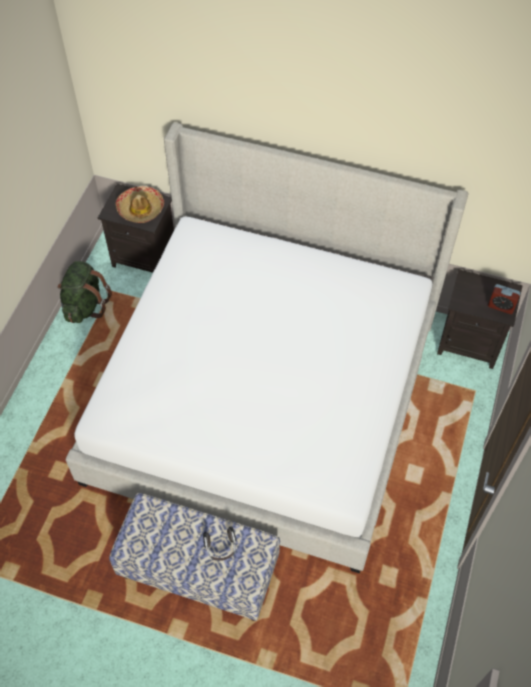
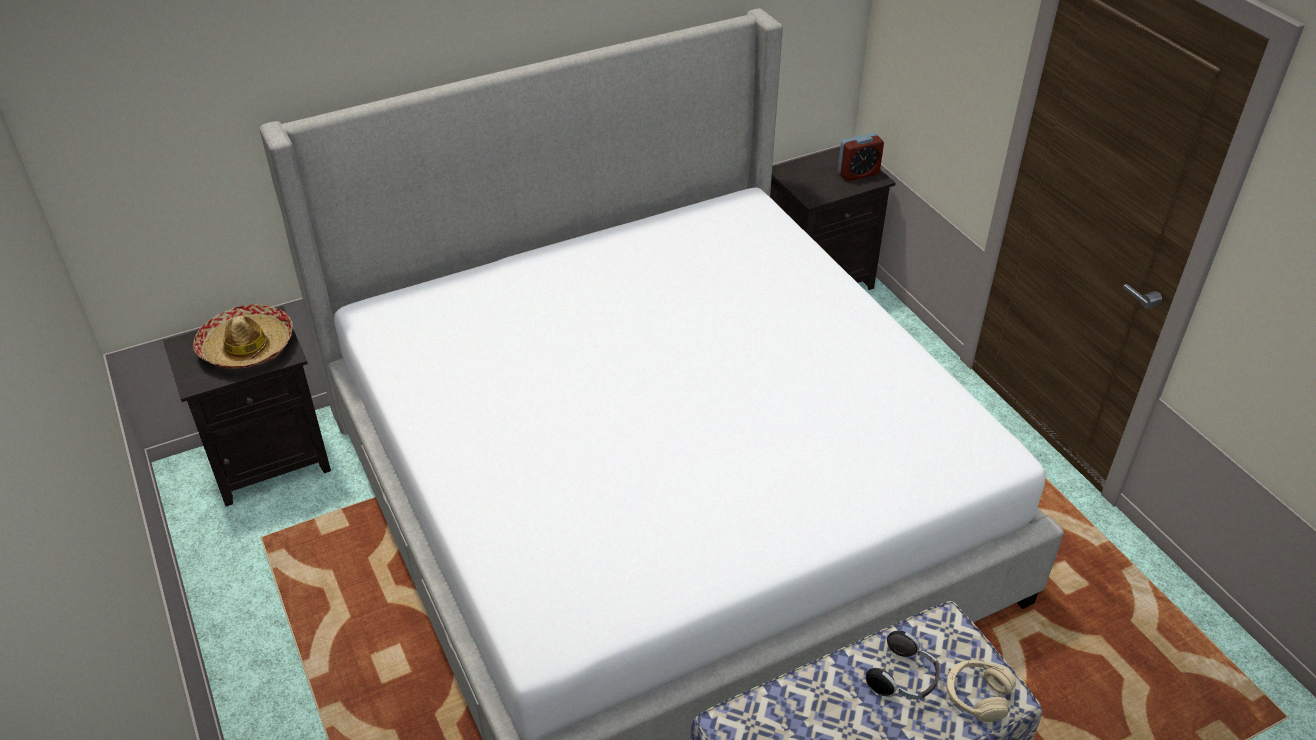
camera: 45 degrees left, 15 degrees down
(85, 306) = (238, 587): green backpack -> none
(238, 578) = (977, 695): none -> beige headphones

